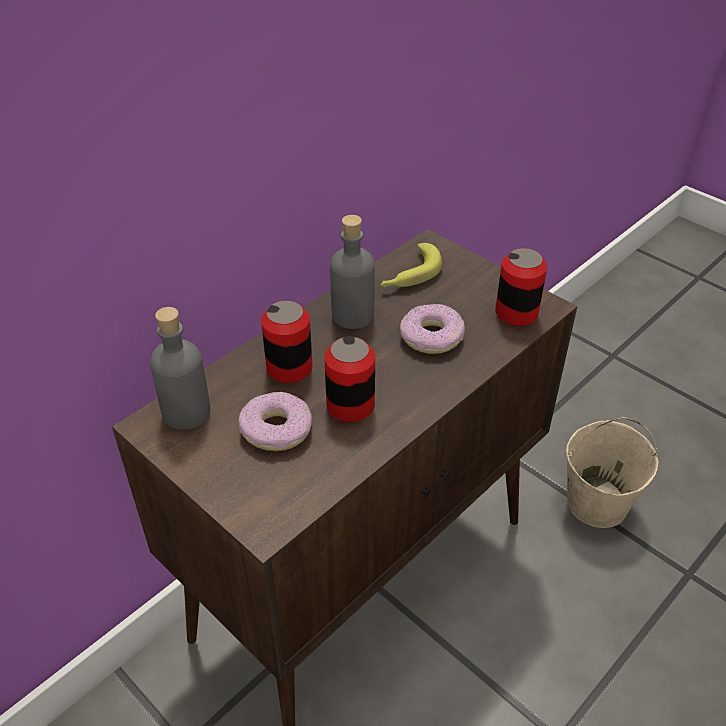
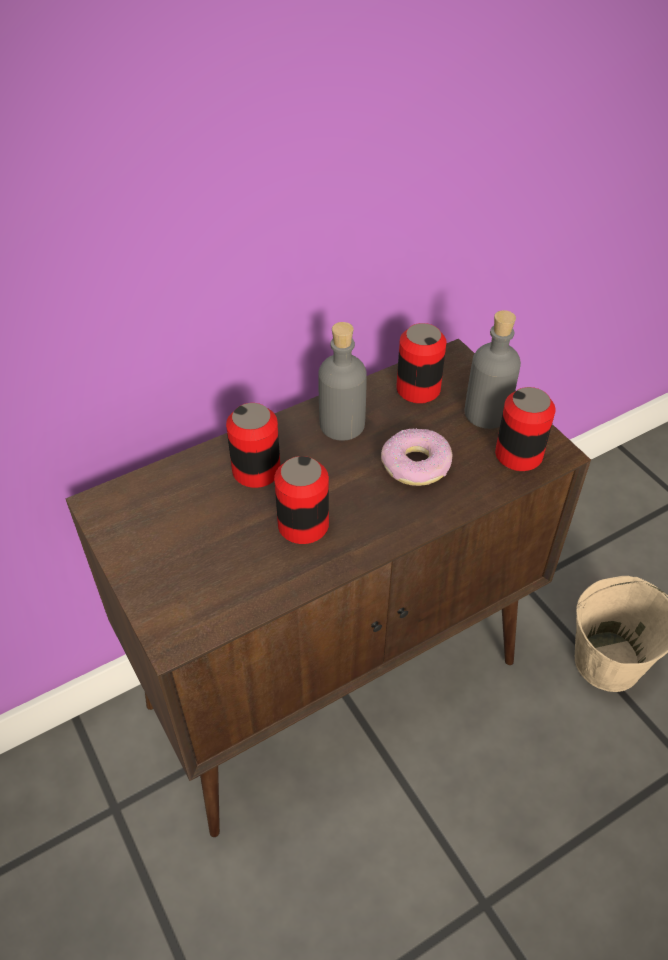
camera: 15 degrees right, 5 degrees up
(186, 412) = (140, 498): grey bottle -> grey bottle (486, 413)
(276, 429) = (220, 535): donut -> none
(409, 275) = (418, 389): banana -> can

